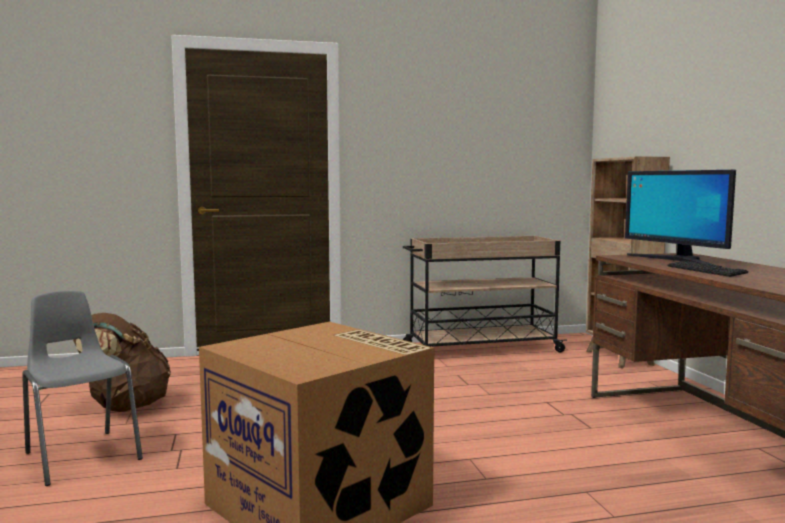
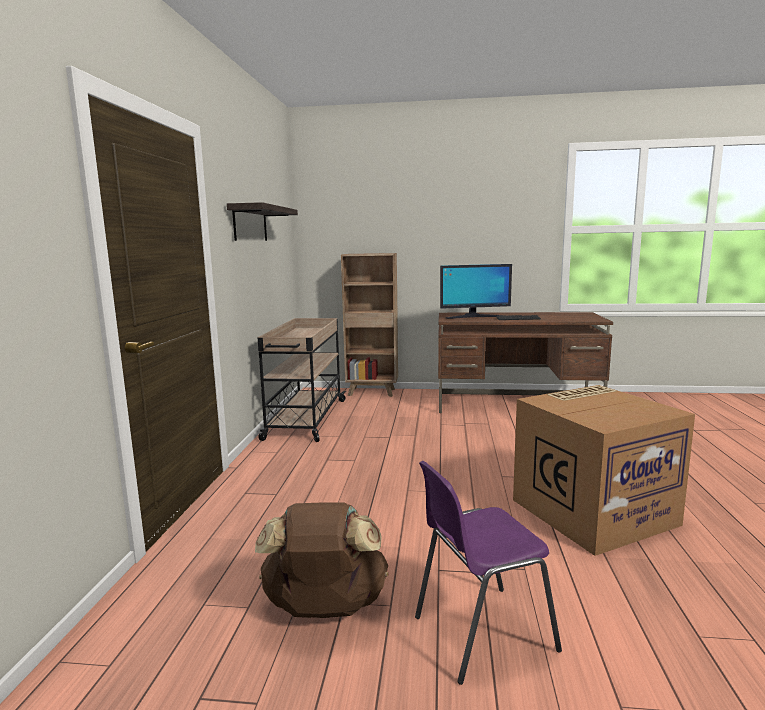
camera: 70 degrees left, 5 degrees up
(81, 455) = (480, 633): grey chair -> purple chair
(440, 124) = (250, 224): none -> shelf

